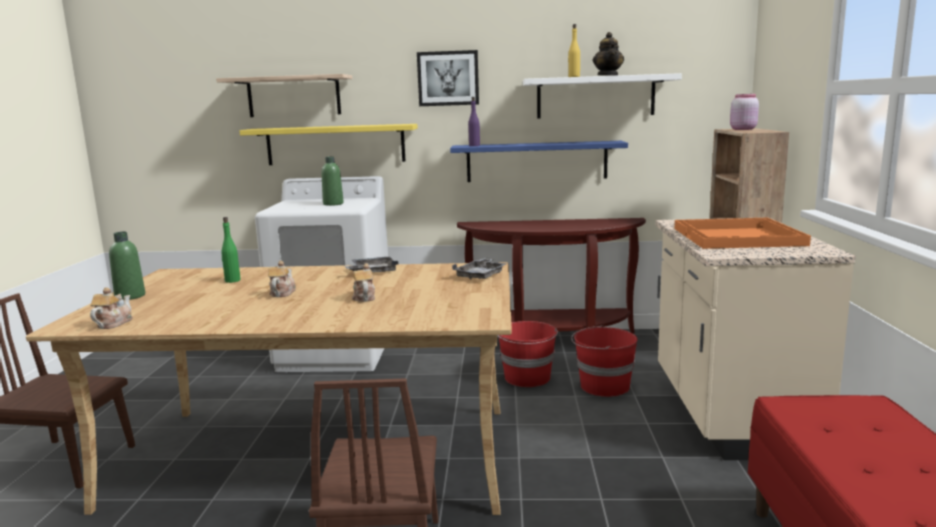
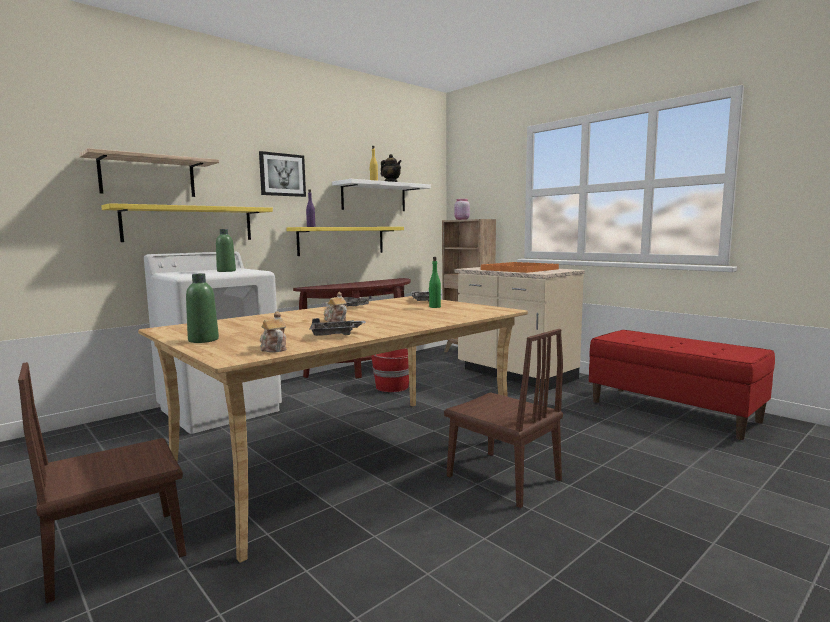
camera: 45 degrees left, 5 degrees down
(203, 317) = (335, 335): none -> grey tray
(232, 280) = (259, 322): green bottle -> green bottle (434, 307)
(364, 297) = (401, 314): teapot -> none
(536, 161) = (342, 240): blue shelf -> yellow shelf
(603, 386) = (440, 380): red bucket -> none

